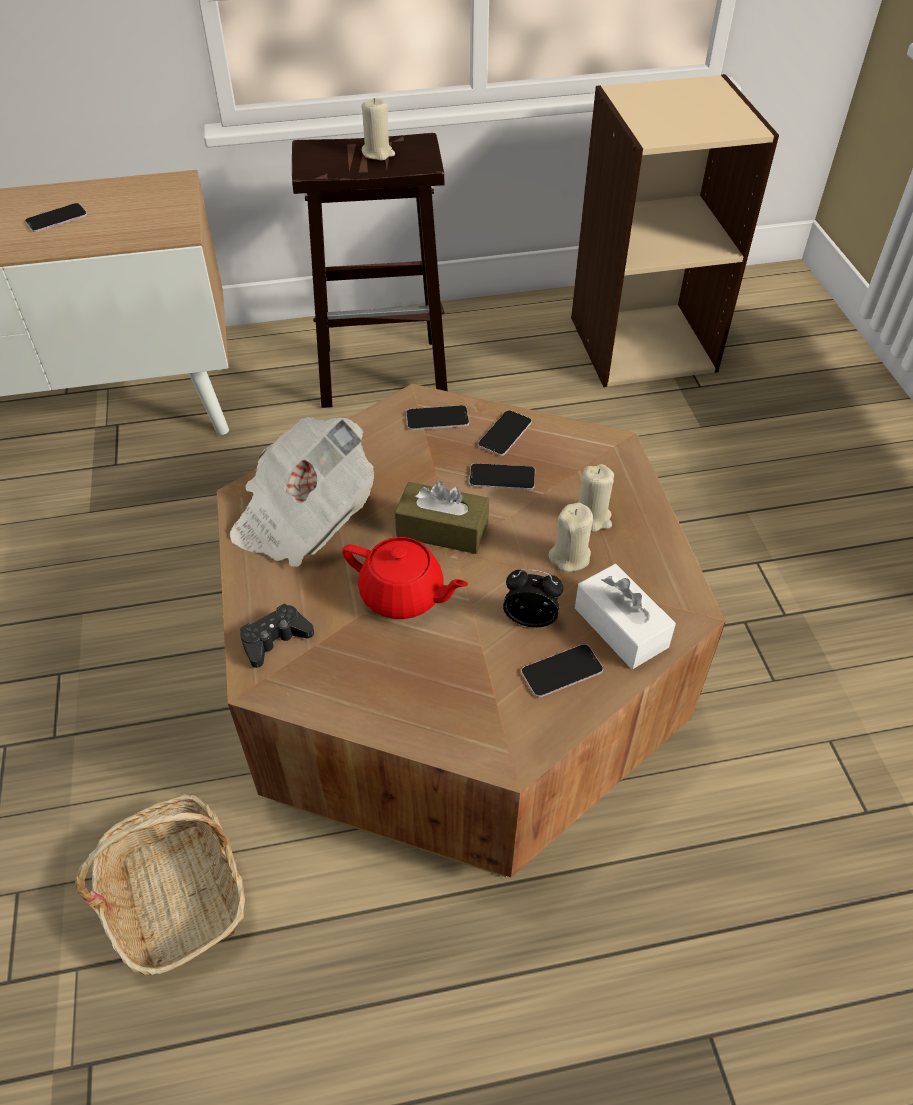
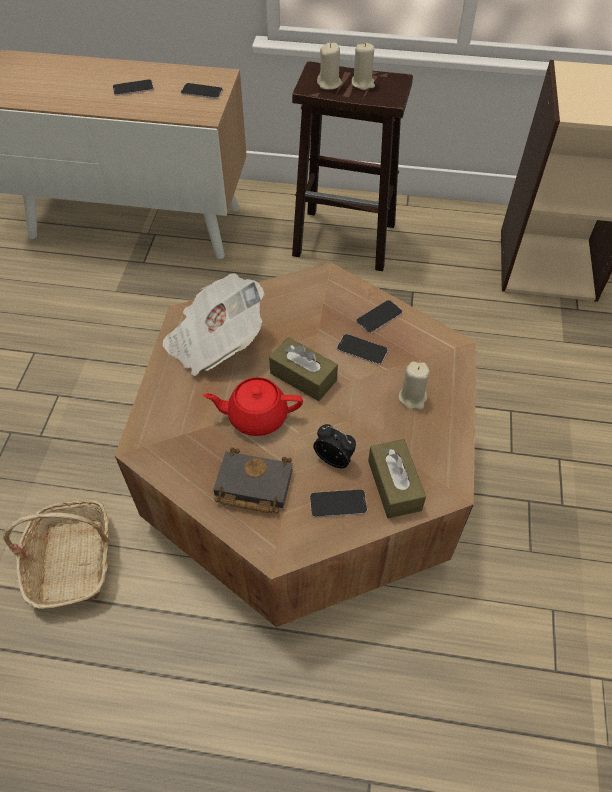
camera: 20 degrees right, 5 degrees up
(275, 640) = (161, 422): black game controller -> none
(403, 595) = (256, 416): red teapot -> red teapot turned 135 degrees clockwise
(437, 419) = (336, 293): phone -> phone (202, 92)
(438, 684) = (251, 486): none -> black book
(570, 556) = (383, 422): beige candle -> beige candle (329, 83)
(621, 627) = (394, 485): white tissue box -> brown tissue box

